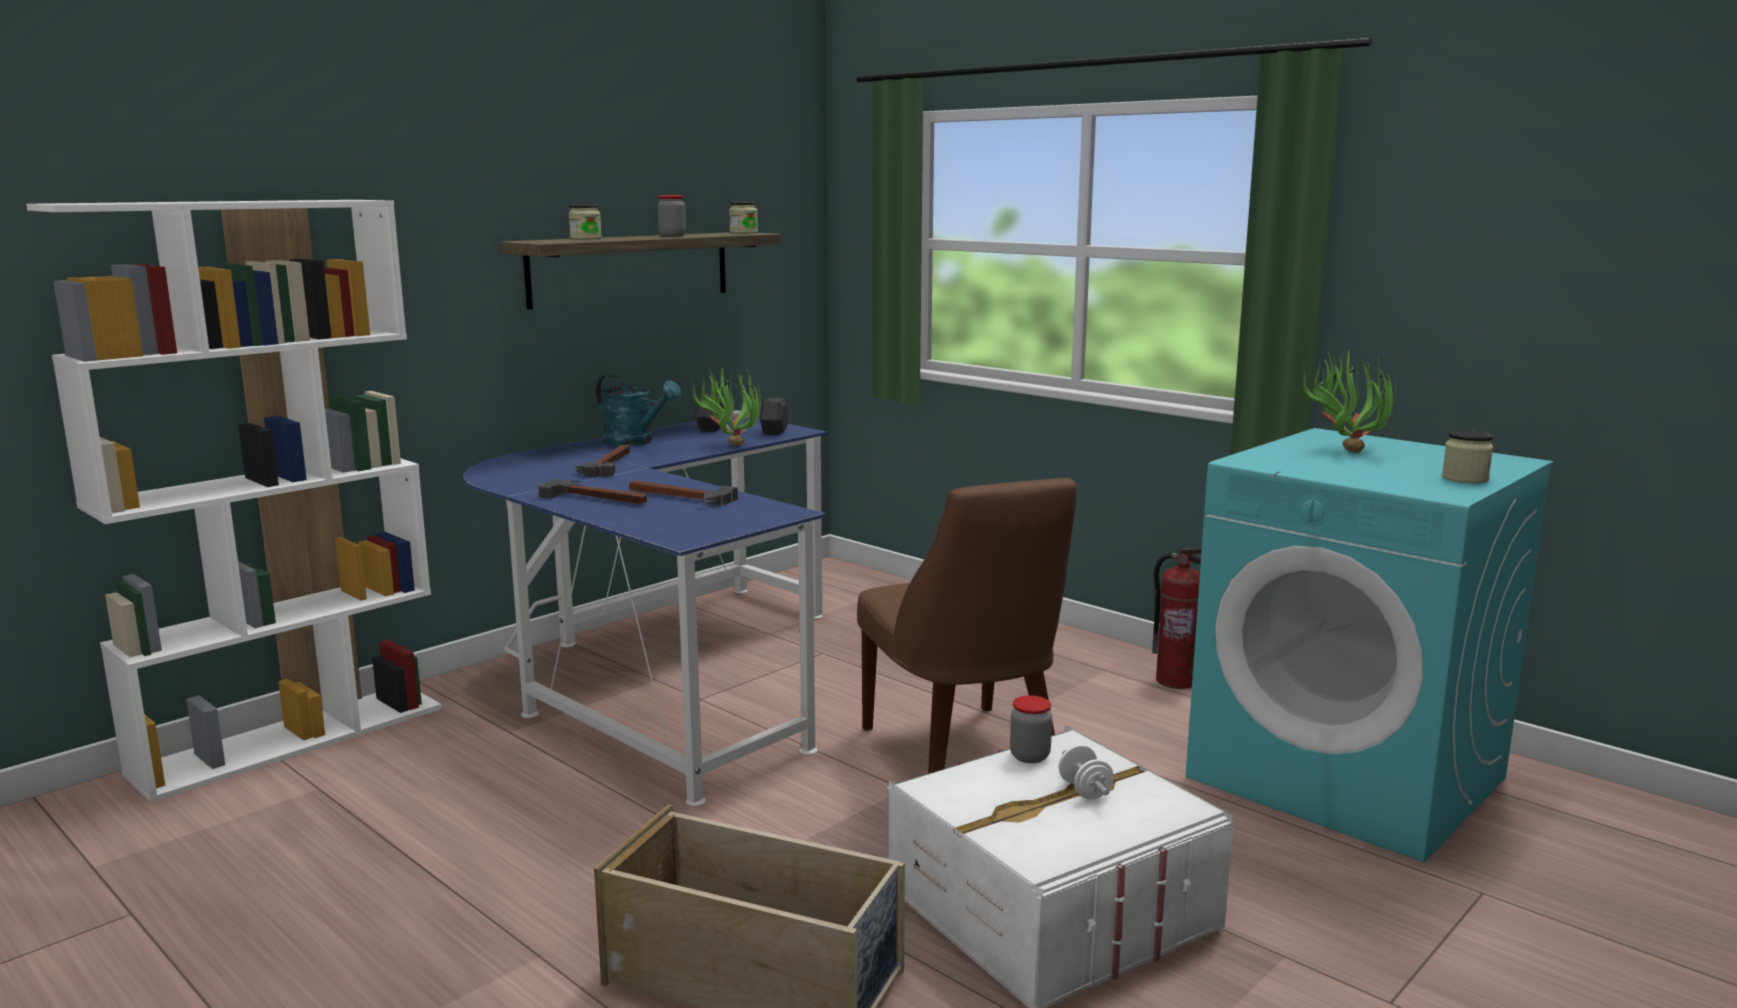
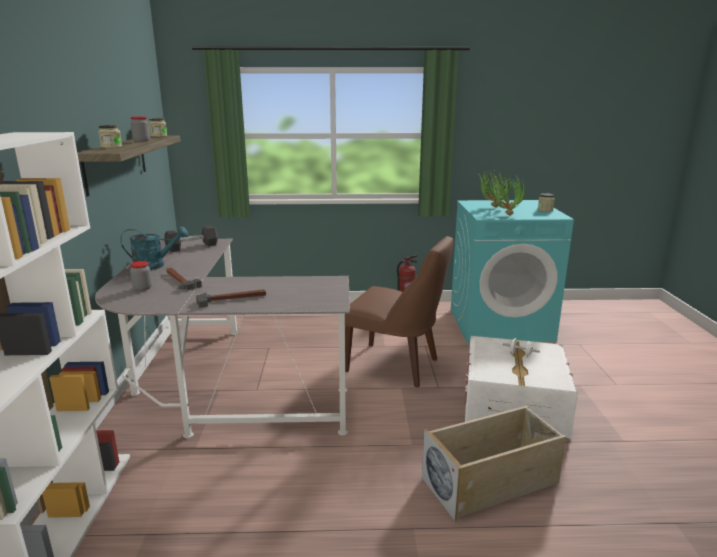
camera: 45 degrees left, 5 degrees up
(662, 676) = (218, 387): blue desk -> grey desk
(678, 497) = (268, 287): hammer -> none
(729, 444) = (208, 255): potted plant -> potted plant (504, 215)
(1029, 756) = (484, 351): jar -> jar (142, 288)

